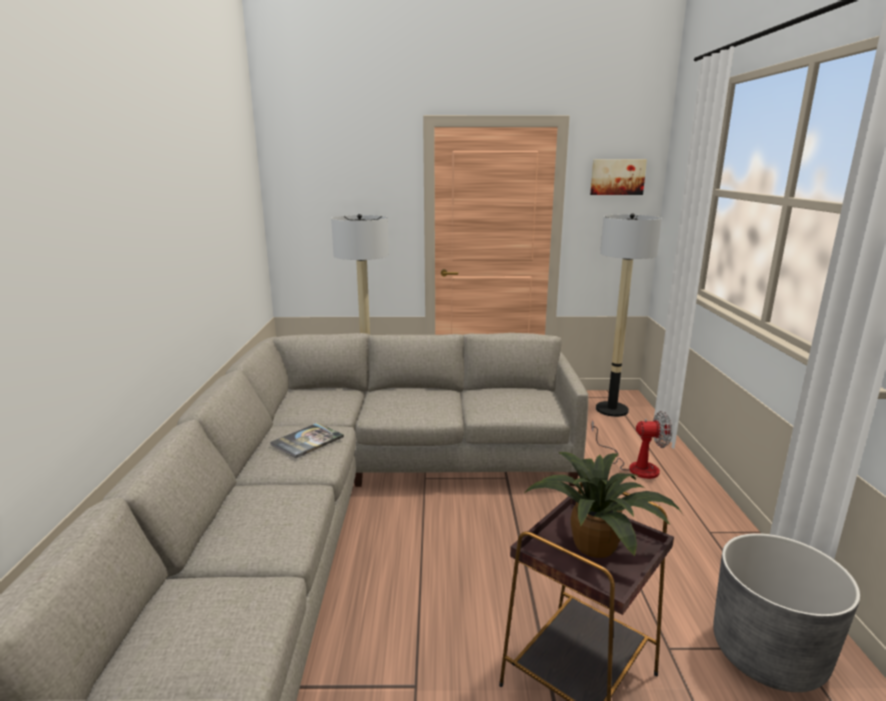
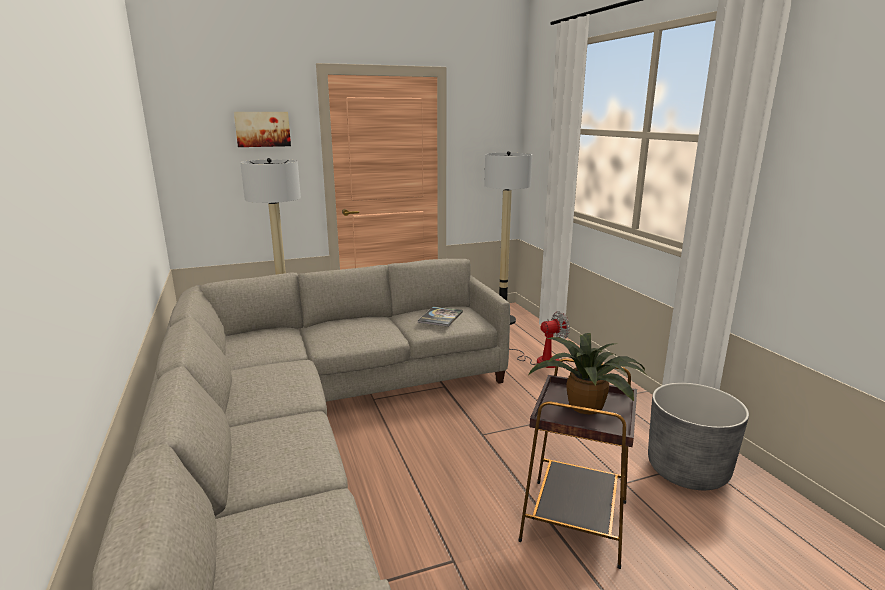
camera: 20 degrees left, 0 degrees up
(307, 441) = (277, 376): book -> book (440, 317)
(617, 177) = (488, 121): picture -> picture (262, 129)

